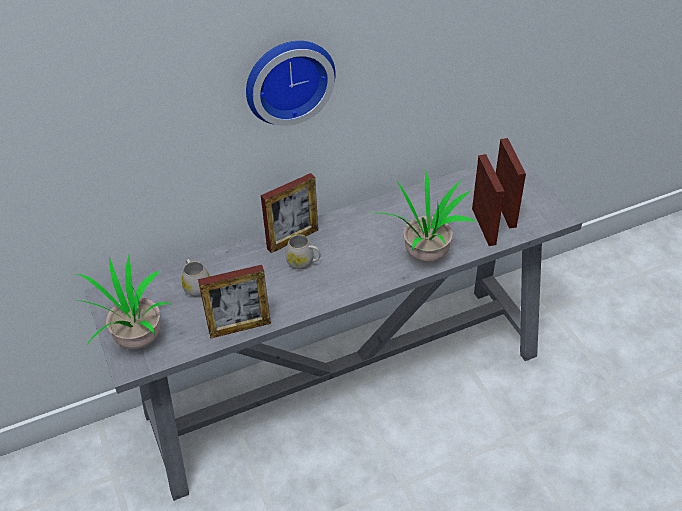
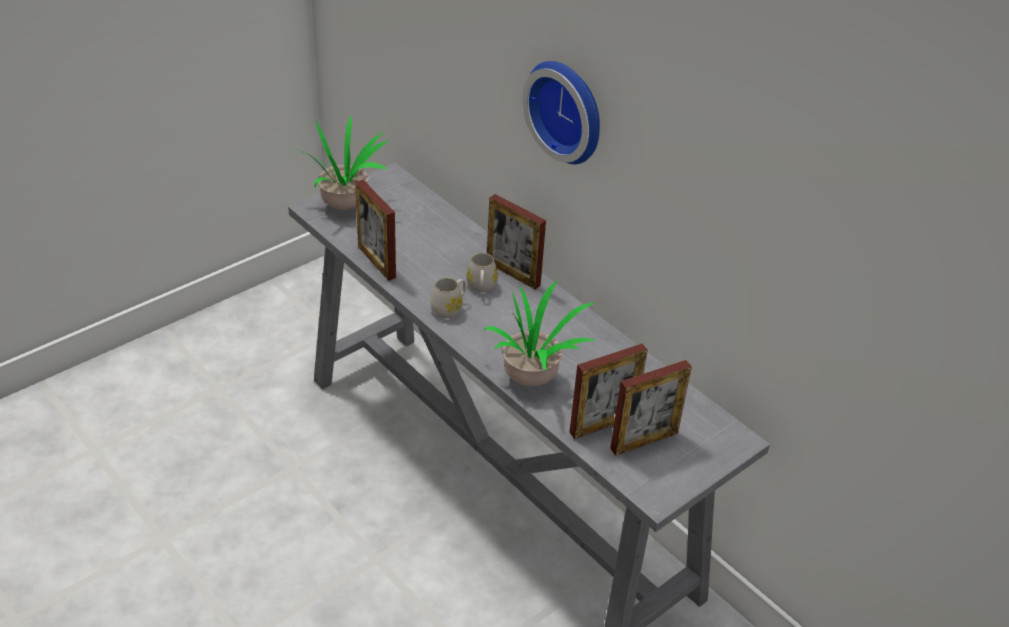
camera: 70 degrees right, 5 degrees down
(196, 286) = (422, 224): white mug -> white mug (449, 308)

